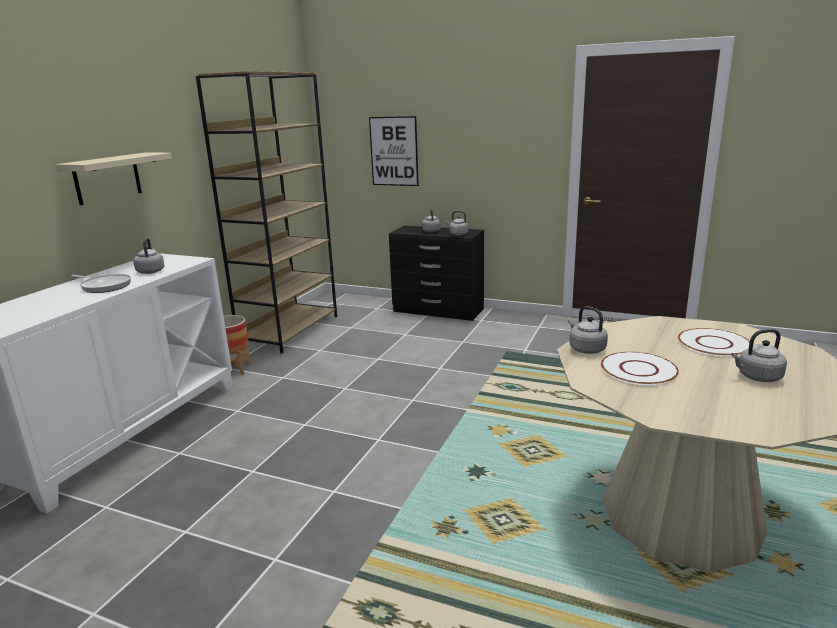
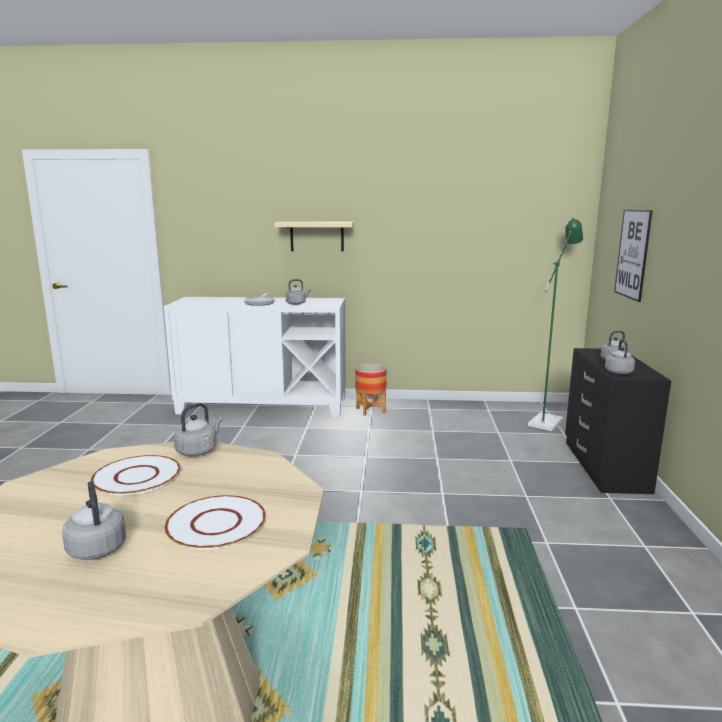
camera: 70 degrees right, 5 degrees down
(289, 330) = (462, 410): brown bookcase -> none
(347, 307) = (548, 420): none -> green floor lamp

